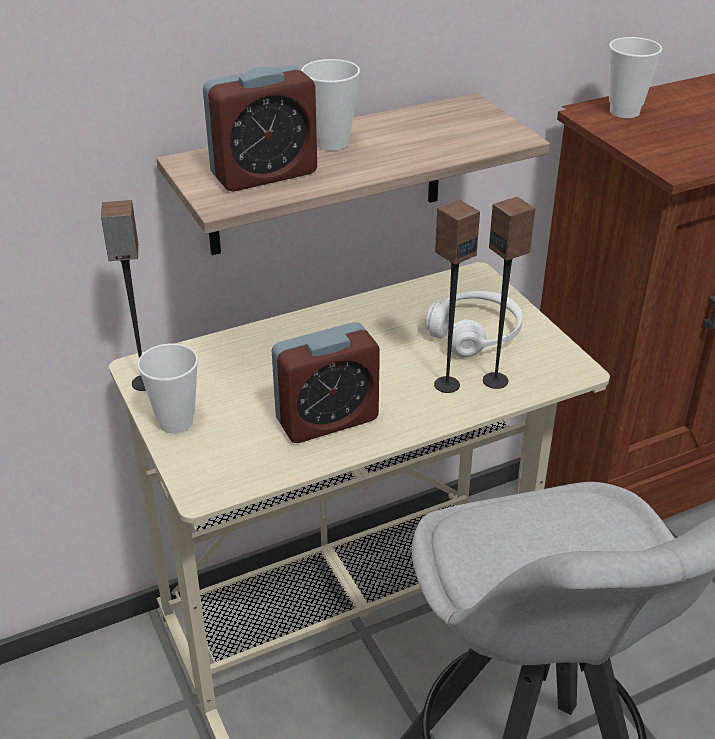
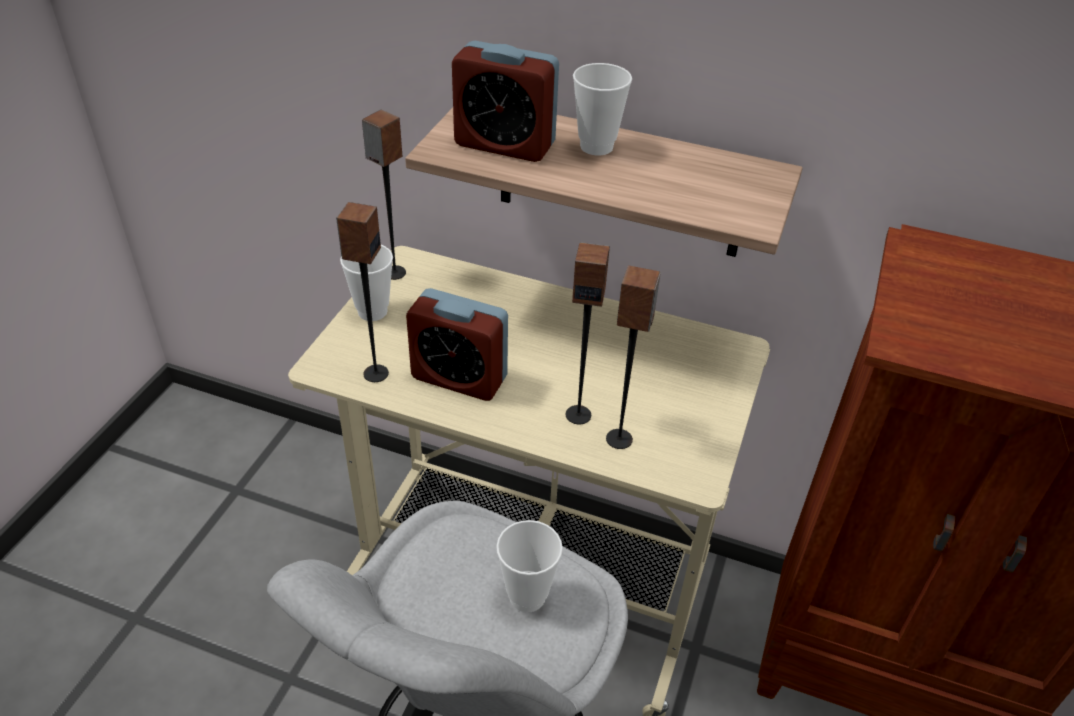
camera: 45 degrees right, 5 degrees up
(257, 462) = (375, 373): none -> speaker
(474, 334) = (662, 393): white headphones -> none
(624, 112) = (957, 262): cup -> cup (527, 596)

